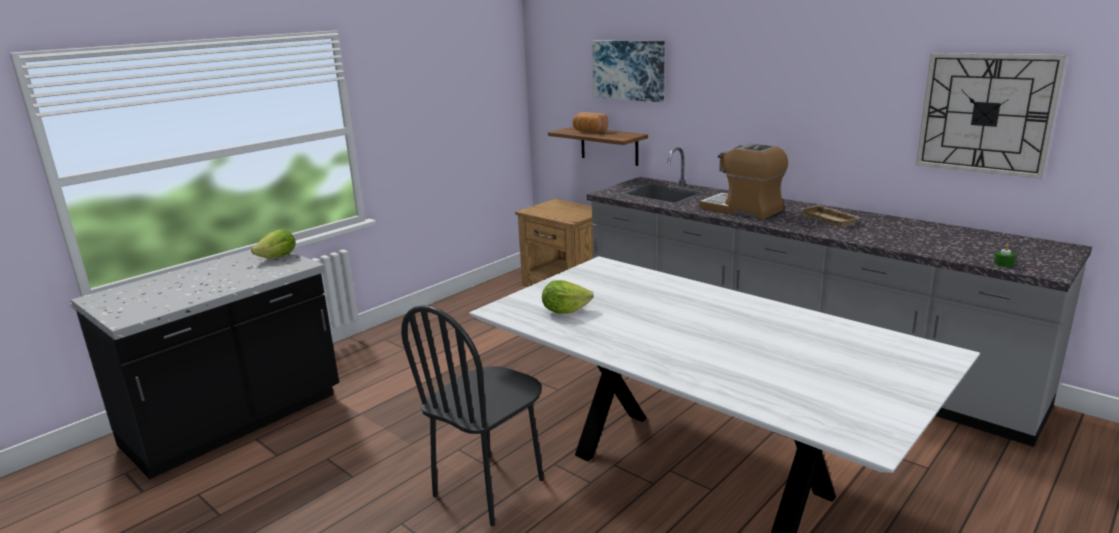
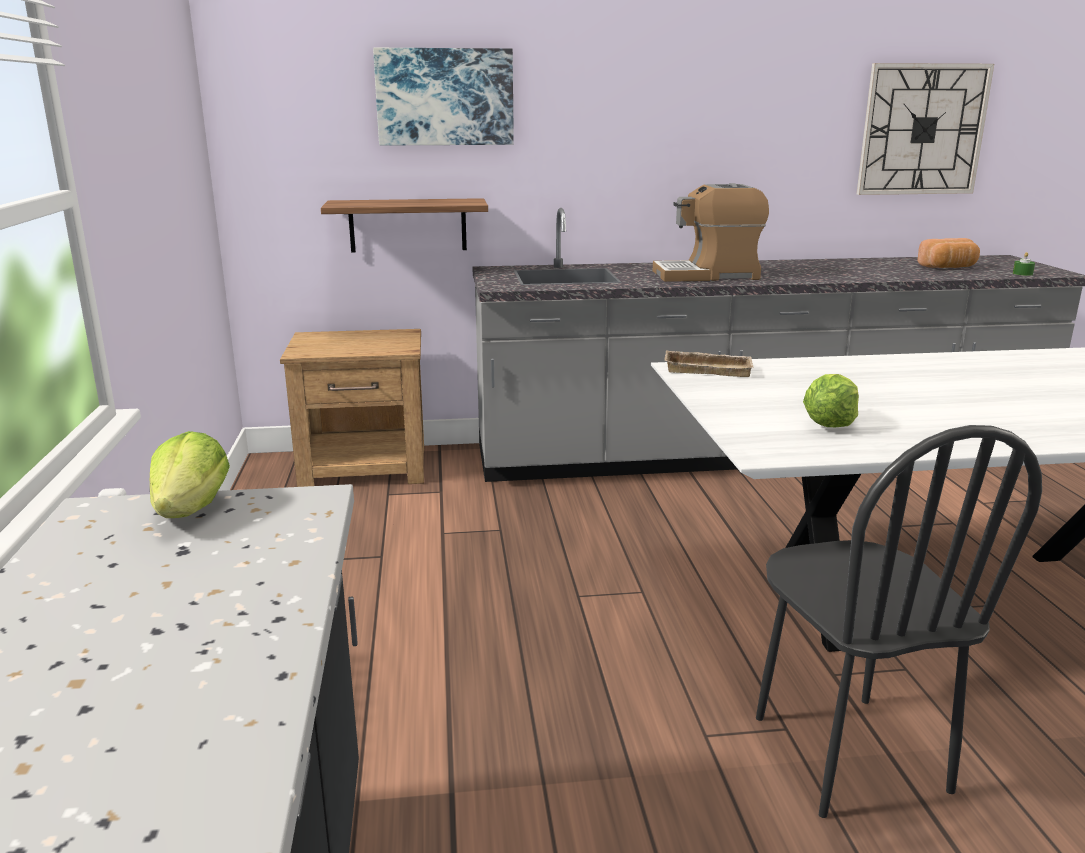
camera: 50 degrees left, 0 degrees up
(588, 131) = (385, 202): bread -> bread (948, 268)
(831, 219) = (807, 269): beige tray -> beige tray (709, 369)

